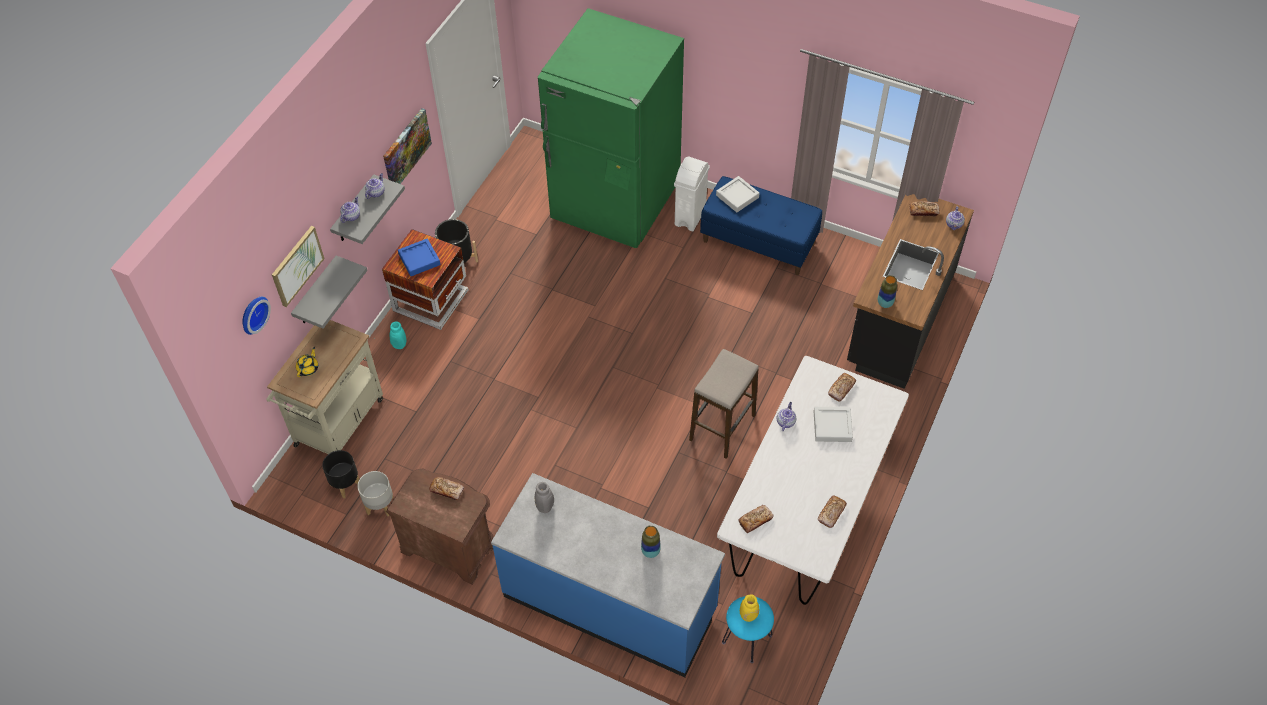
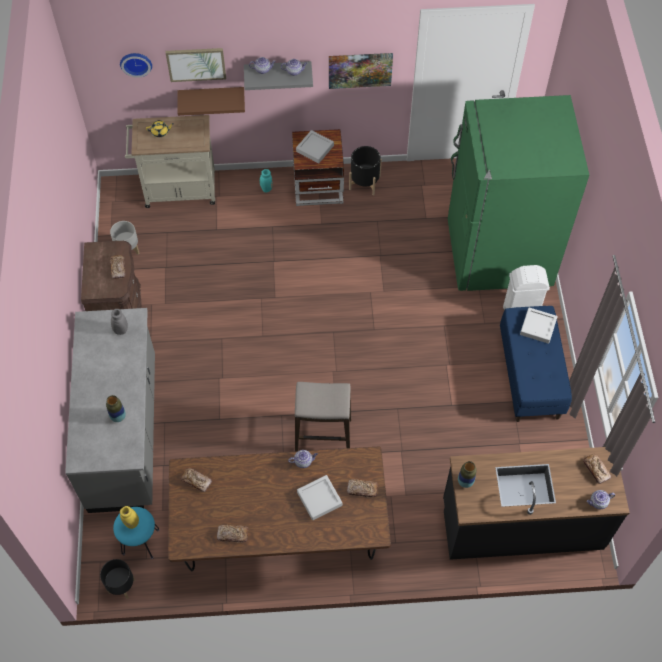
camera: 60 degrees right, 5 degrees up
(316, 292) = (211, 96): grey shelf -> brown shelf
(345, 484) = (133, 221): black planter -> black planter (121, 585)
(419, 259) = (315, 148): blue tray -> grey tray
(610, 602) = (125, 432): blue counter -> grey counter
(805, 509) = (281, 532): white dining table -> brown dining table

